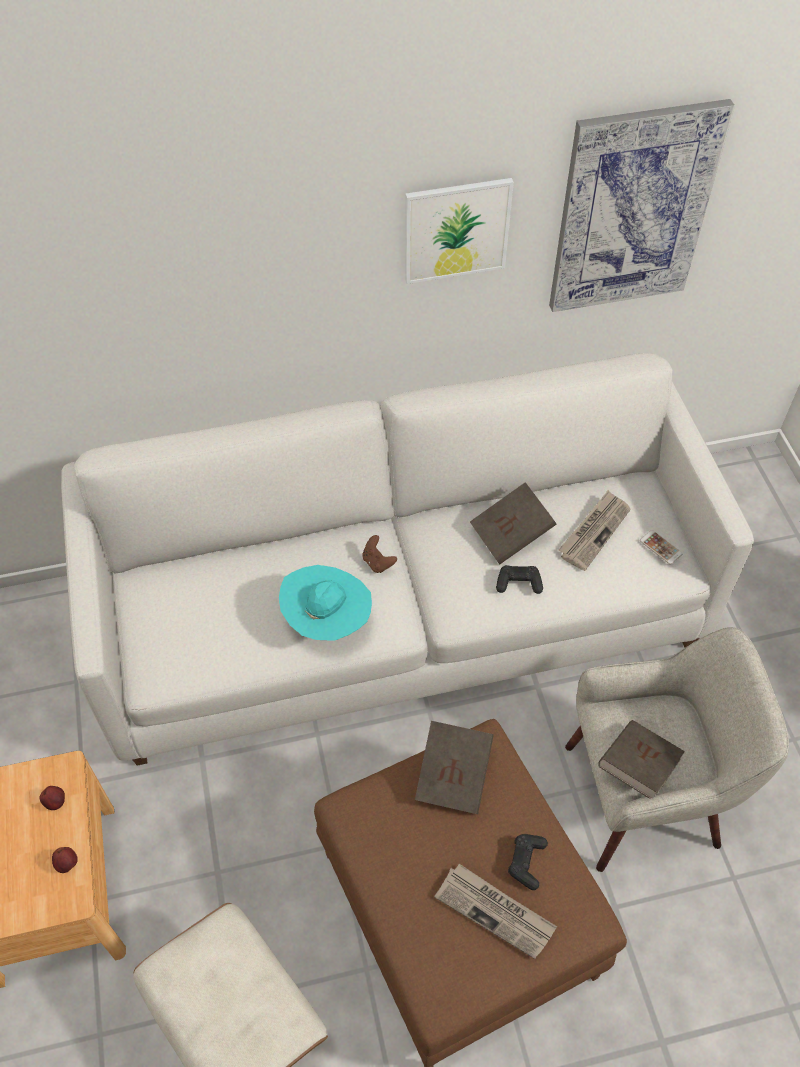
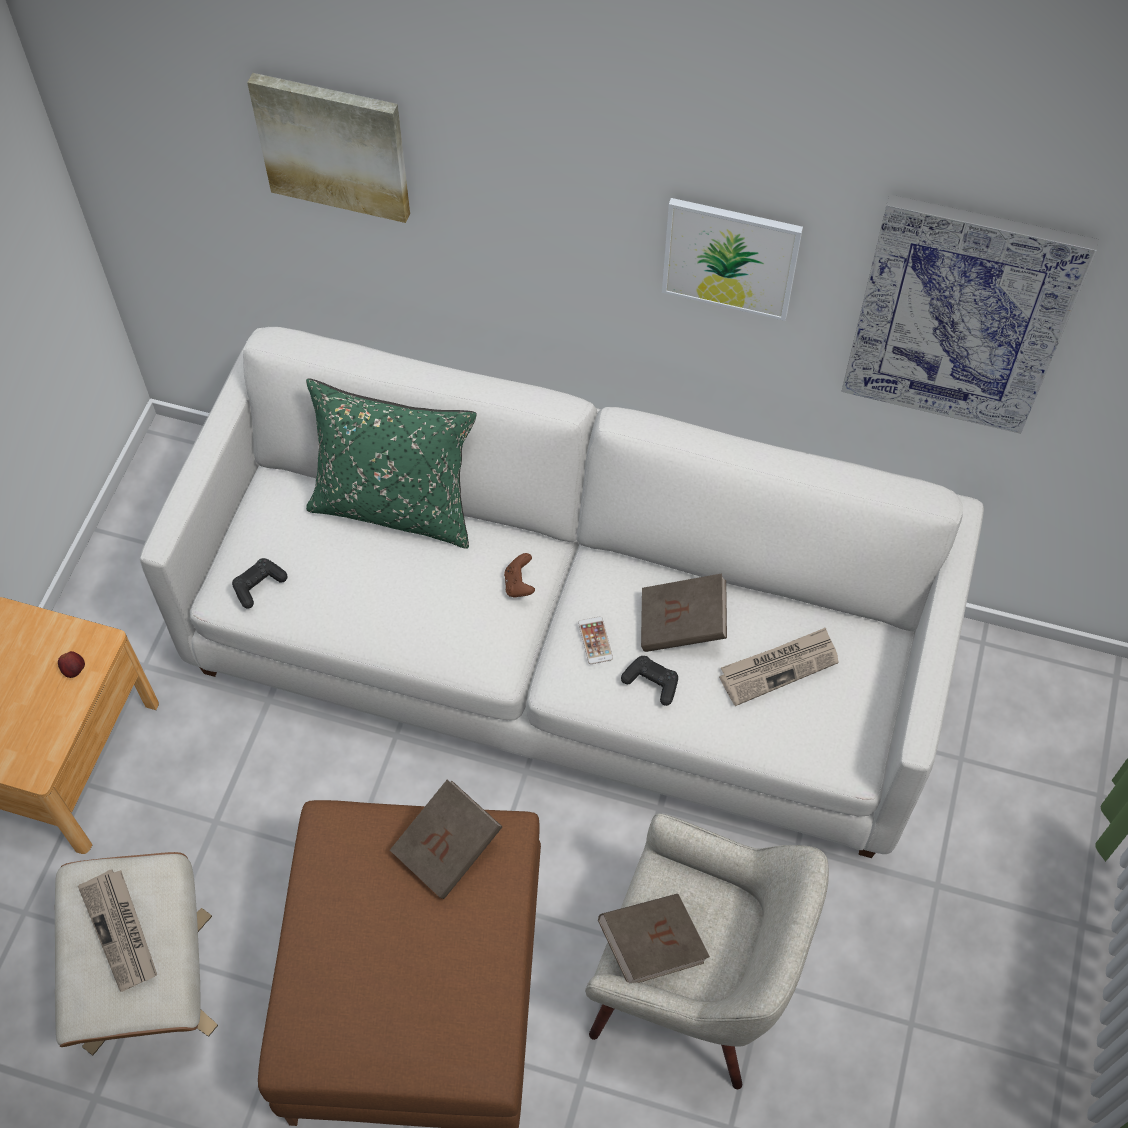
camera: 30 degrees right, 5 degrees up
(67, 864) = (51, 734): apple -> none
(109, 259) = (334, 145): none -> picture
(247, 552) = (395, 507): none -> green pillow
(327, 620) = (426, 621): turquoise hat -> none
(495, 911) = (397, 1002): newspaper -> newspaper (121, 931)
(526, 862) = (460, 973): black game controller -> black game controller (259, 586)
(660, 547) = (845, 723): phone -> phone (595, 640)

